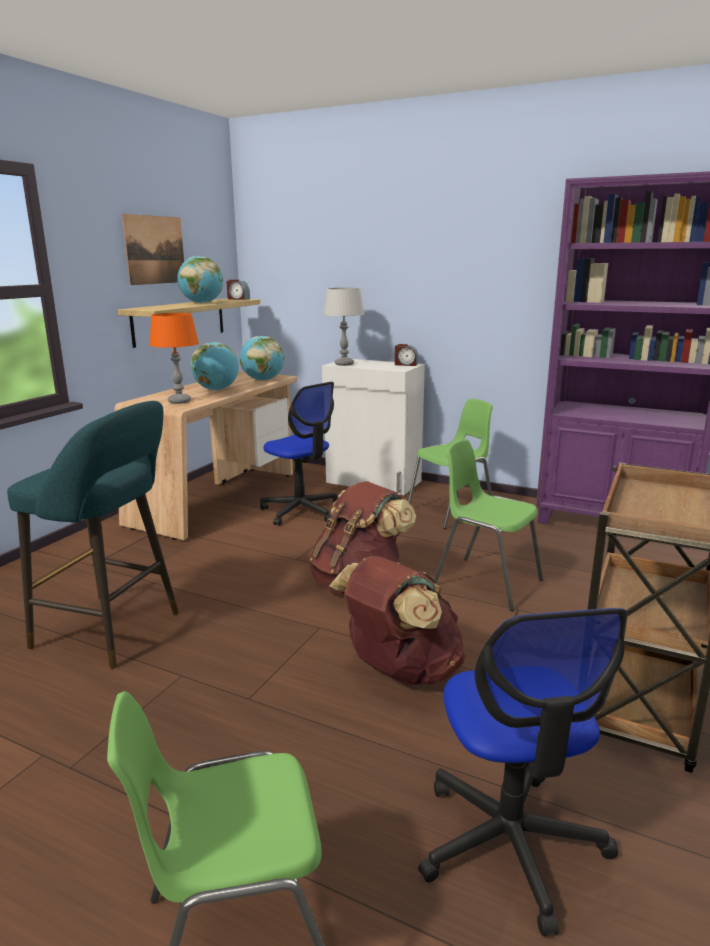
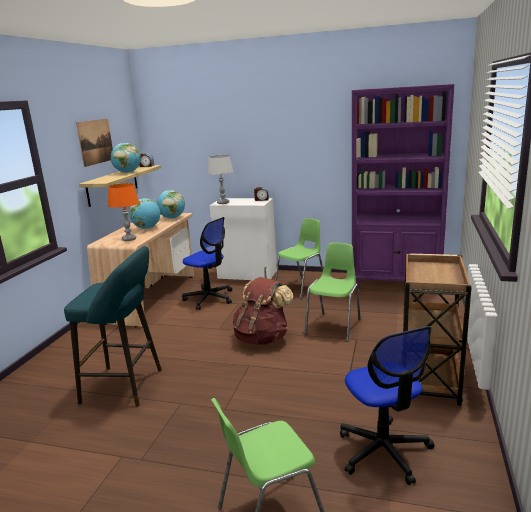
camera: 10 degrees left, 0 degrees up
(400, 671) = (303, 381): brown backpack -> none
(486, 582) = (334, 326): green chair -> green chair turned 90 degrees clockwise

